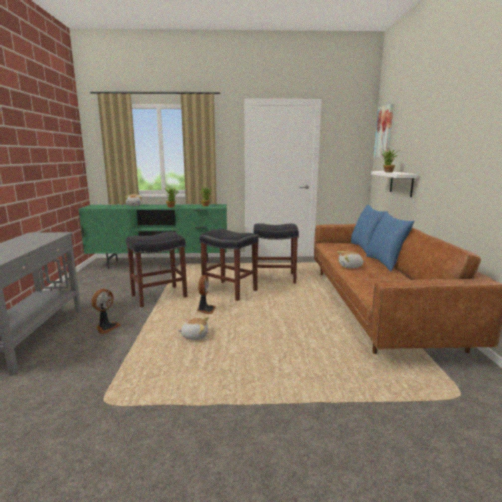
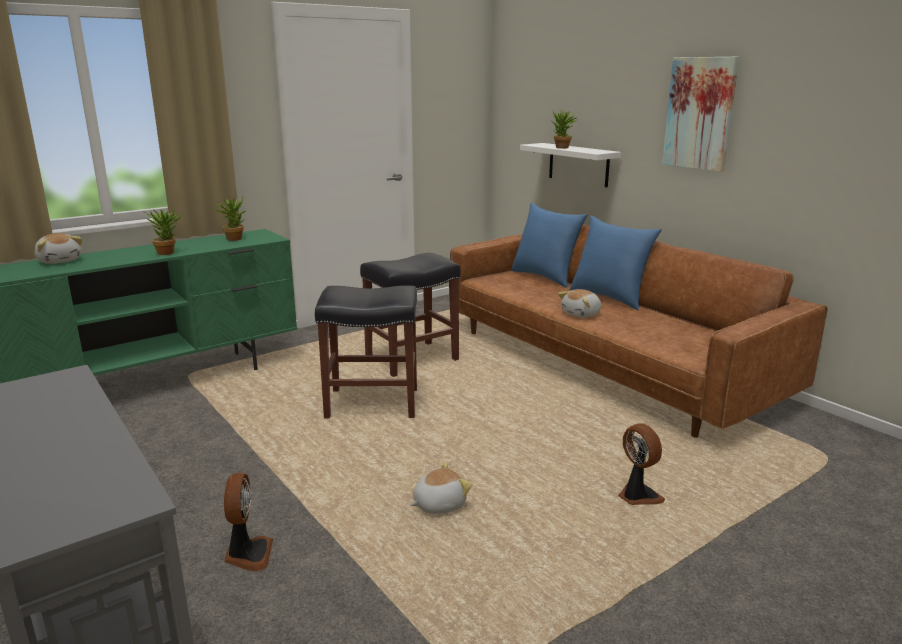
camera: 35 degrees left, 5 degrees up
(159, 296) = (254, 454): black stool -> none
(205, 310) = (385, 452): fan -> fan (638, 496)
(384, 132) = (520, 74): picture -> picture (700, 113)

